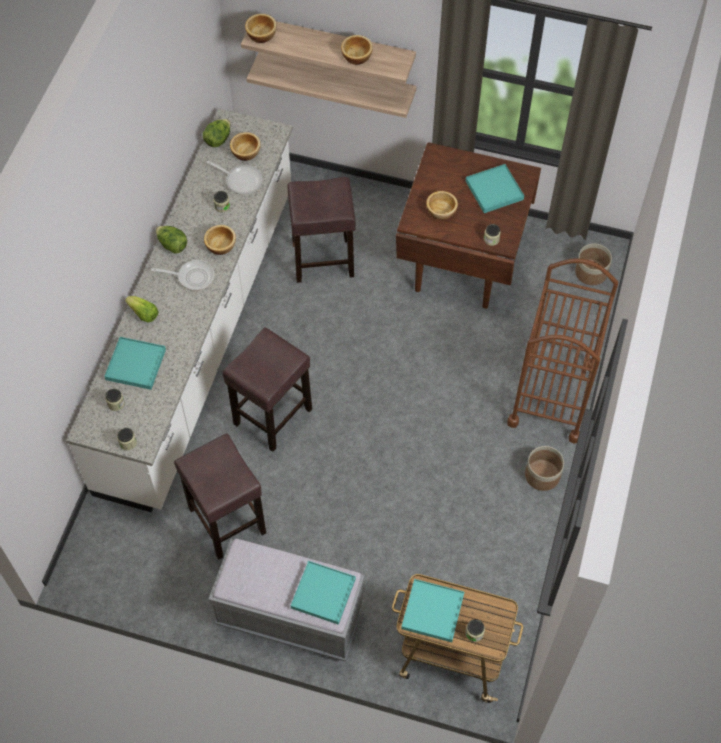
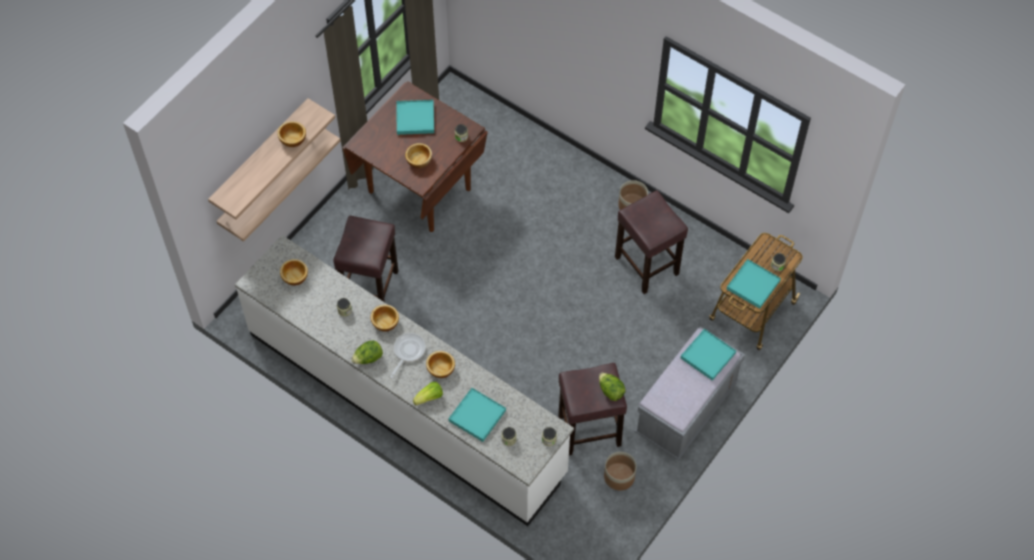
camera: 70 degrees left, 0 degrees up
(218, 139) = (270, 294): lettuce -> lettuce (610, 391)
(241, 180) = (323, 289): frying pan -> none
(261, 34) = (232, 199): bowl -> bowl (440, 369)
(272, 417) = (508, 371): brown stool -> brown stool (647, 266)
(552, 394) = (567, 173): brown cart -> none
(591, 272) = (469, 108): planter -> planter (619, 476)

